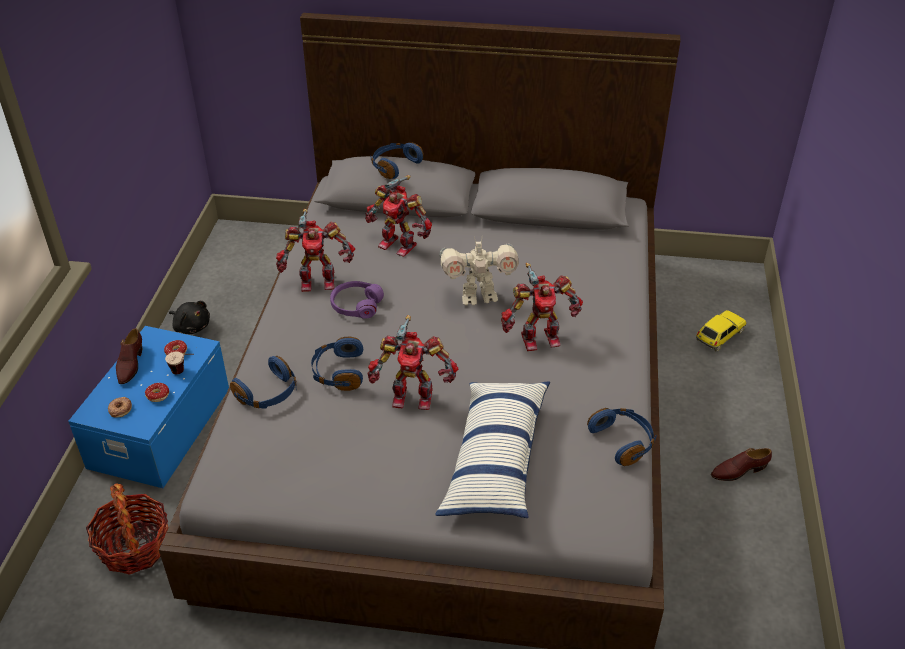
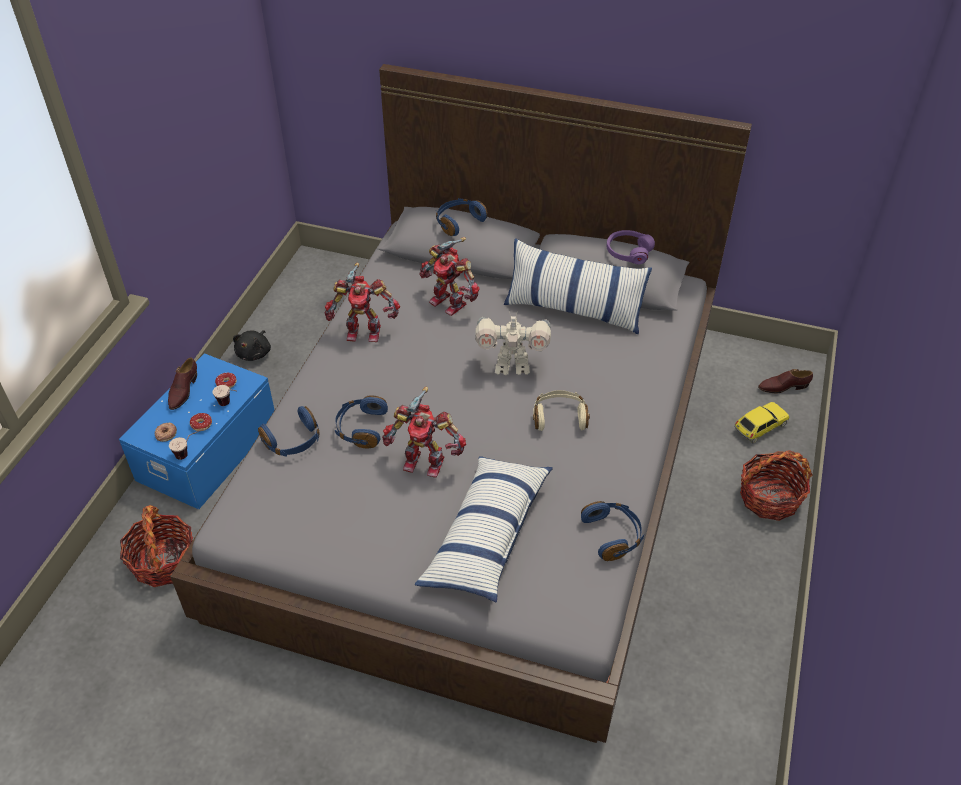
camera: 10 degrees right, 5 degrees up
(150, 425) = (189, 453): none -> cup
(191, 326) = (255, 353): black plush toy -> black plush toy turned 60 degrees clockwise
(356, 305) = (394, 361): purple headphones -> purple headphones (628, 252)
(525, 238) = (573, 309): none -> pillow
(539, 337) = (559, 417): toy robot -> beige headphones
(738, 470) = (741, 570): brown shoe -> brown shoe (783, 387)
(746, 400) = (769, 498): none -> basket

